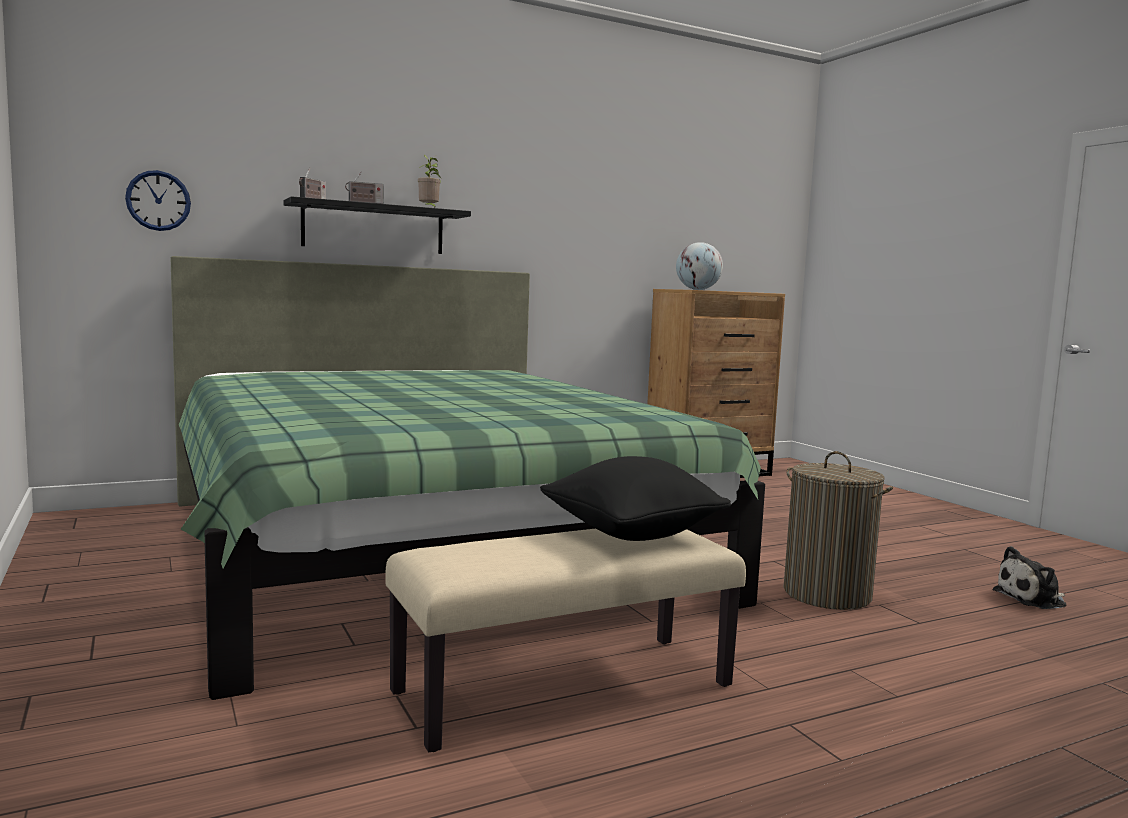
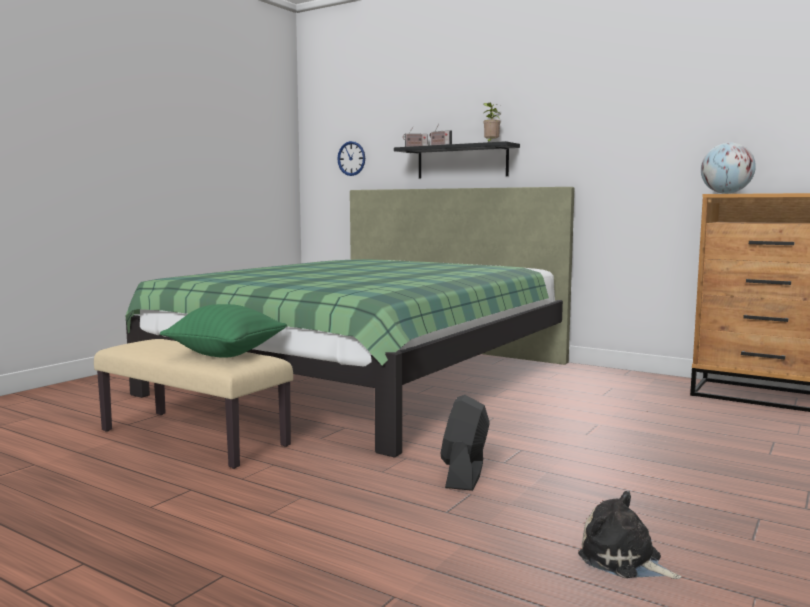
camera: 60 degrees right, 0 degrees up
(631, 534) = (226, 354): black pillow -> green pillow
(827, 594) = (464, 475): laundry basket -> black fan

